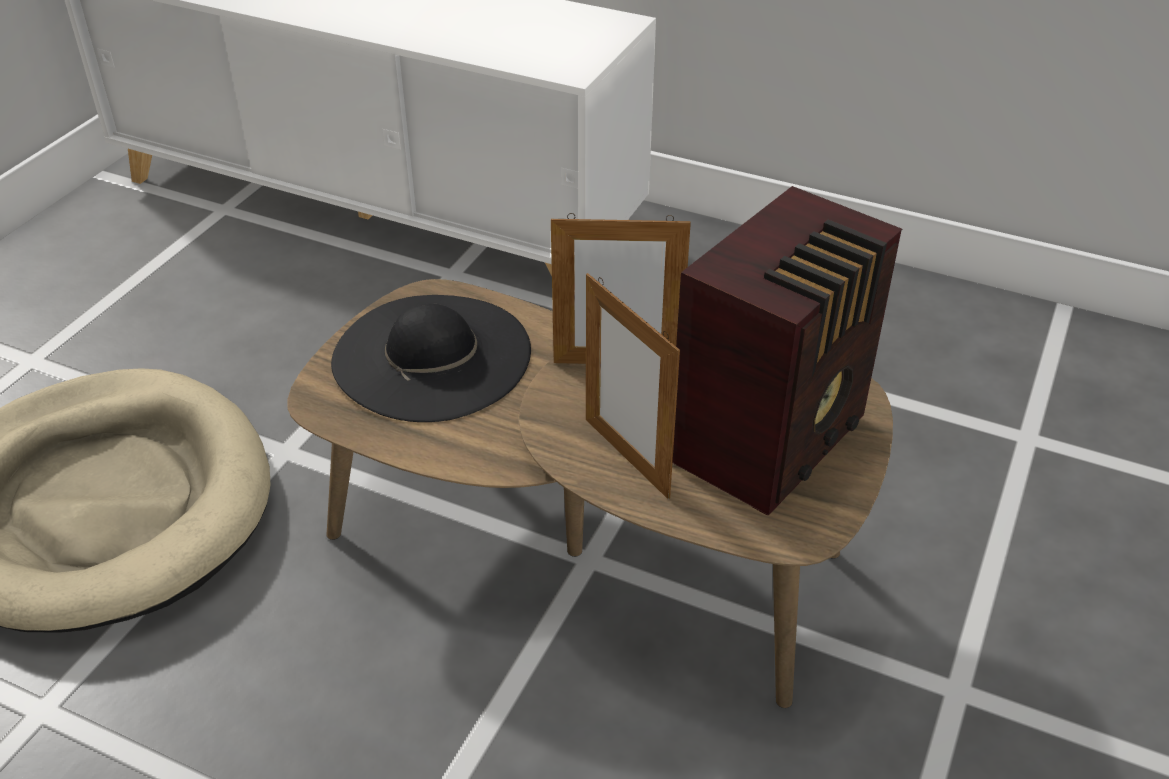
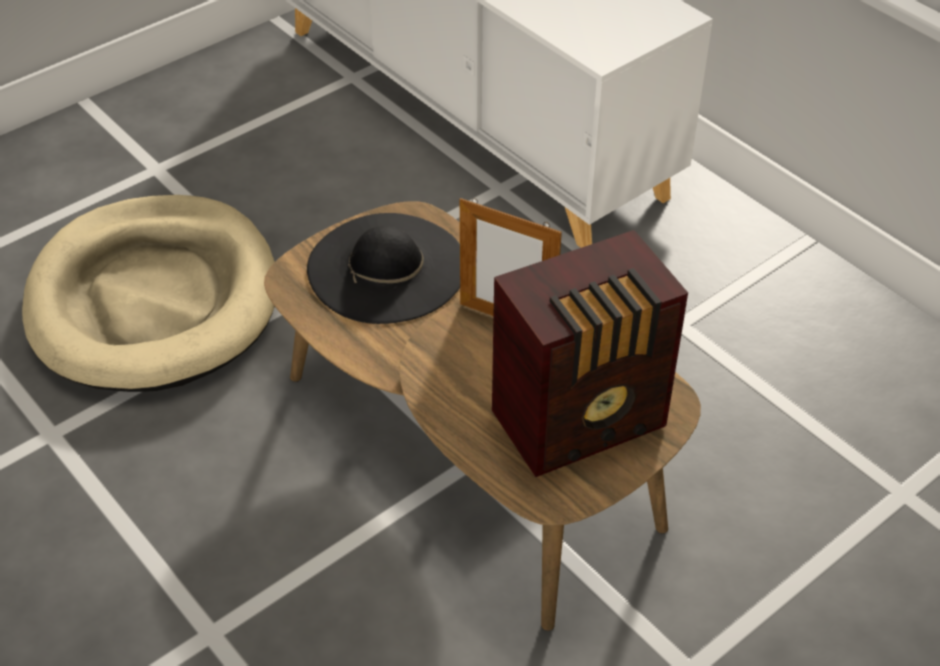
camera: 25 degrees right, 5 degrees up
(626, 457) = (464, 397): picture frame -> none

